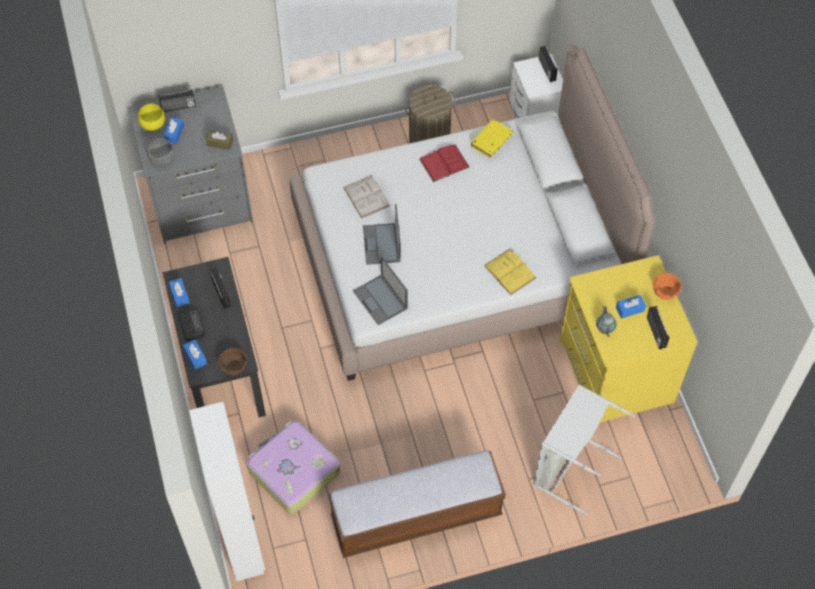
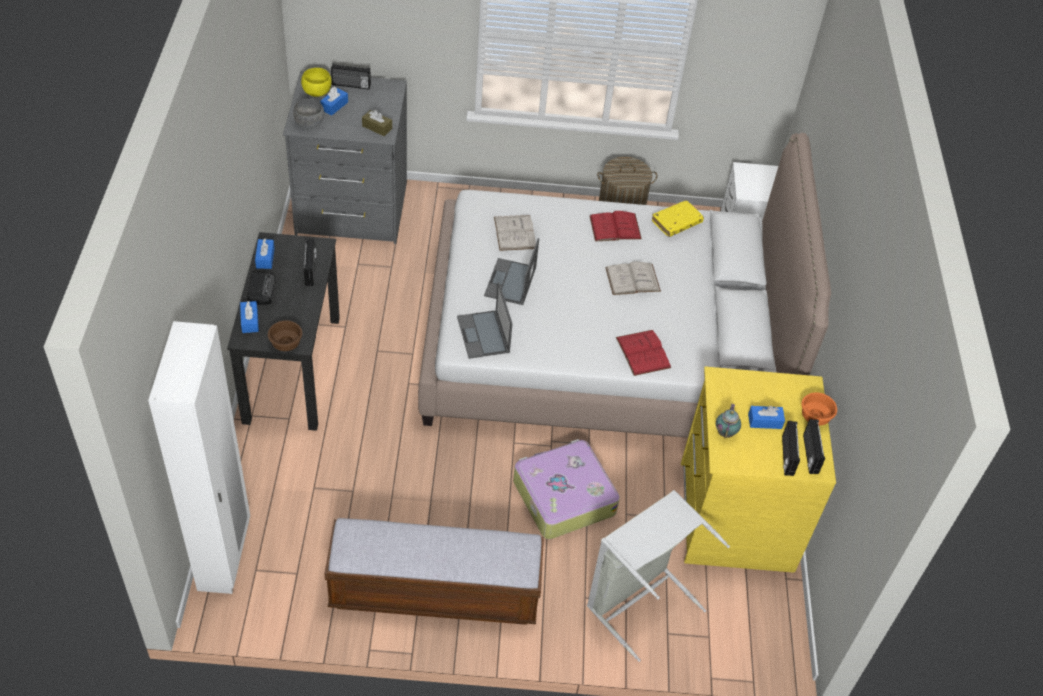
camera: 15 degrees right, 10 degrees down
(293, 471) = (318, 497): suitcase -> suitcase (562, 496)
(476, 208) = (632, 279): none -> white book
(510, 272) = (643, 352): yellow book -> red book
(546, 70) = (767, 178): radio -> radio (809, 454)

